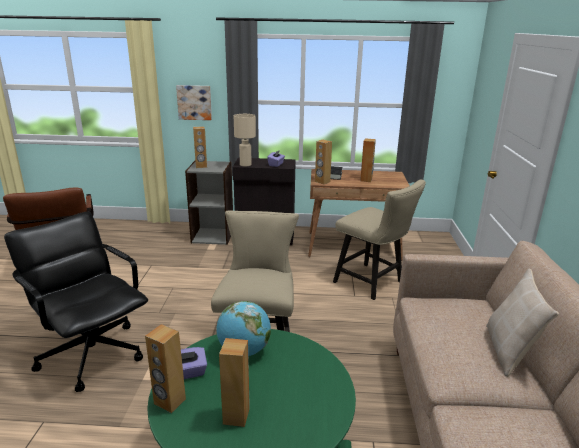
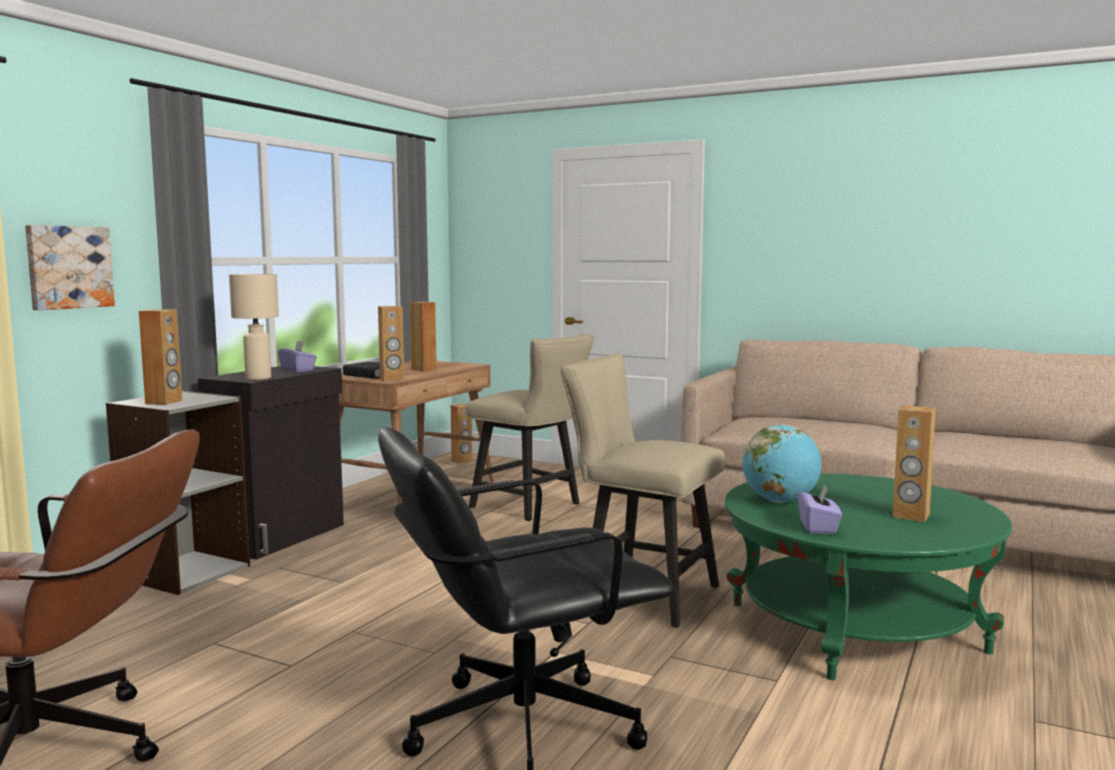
camera: 65 degrees left, 15 degrees down
(169, 402) = (878, 539): brown speaker -> brown speaker (462, 461)
(372, 283) = (532, 506): beige chair -> beige chair turned 60 degrees clockwise
(509, 351) = (843, 421): beige pillow -> none

